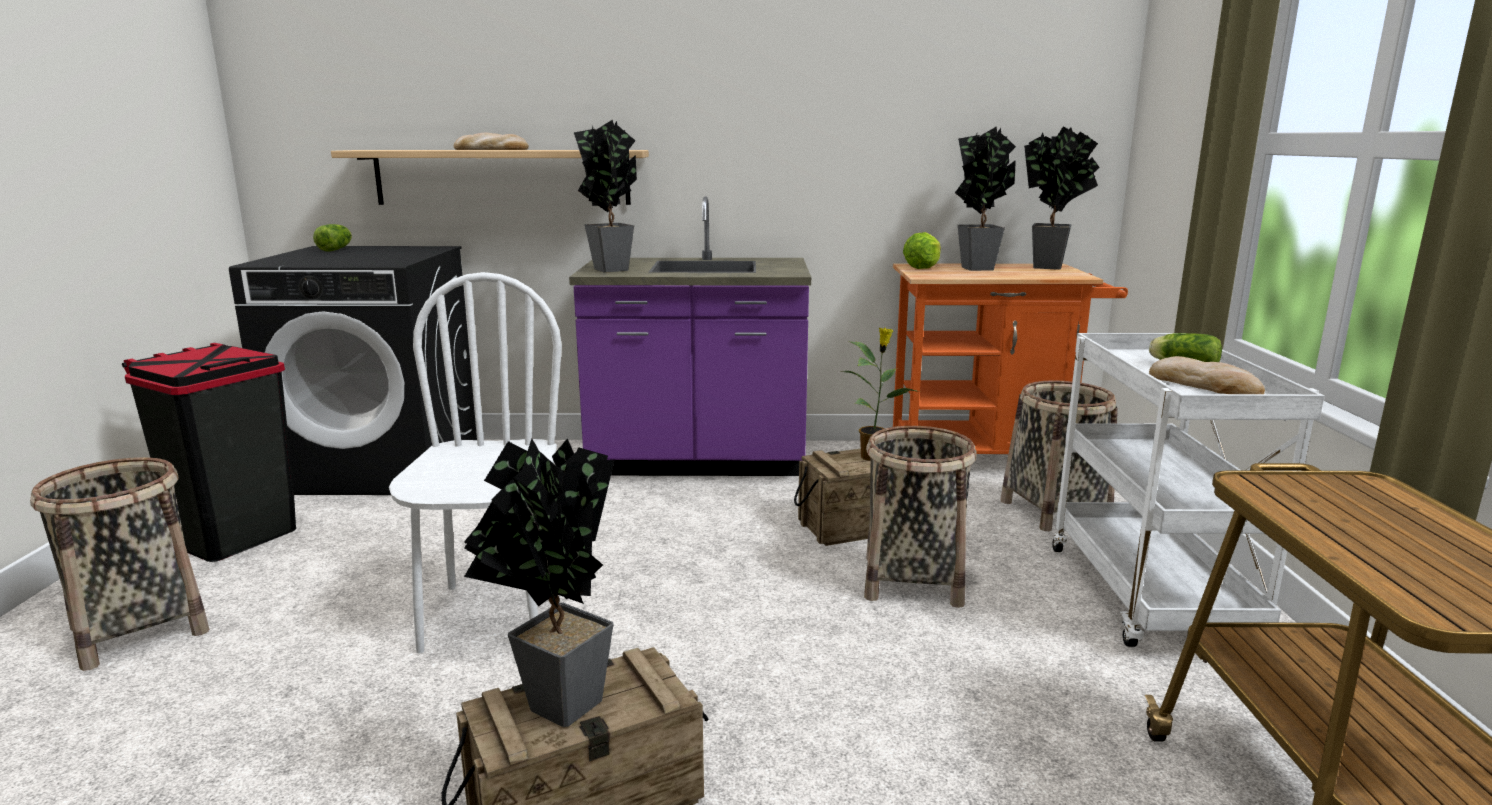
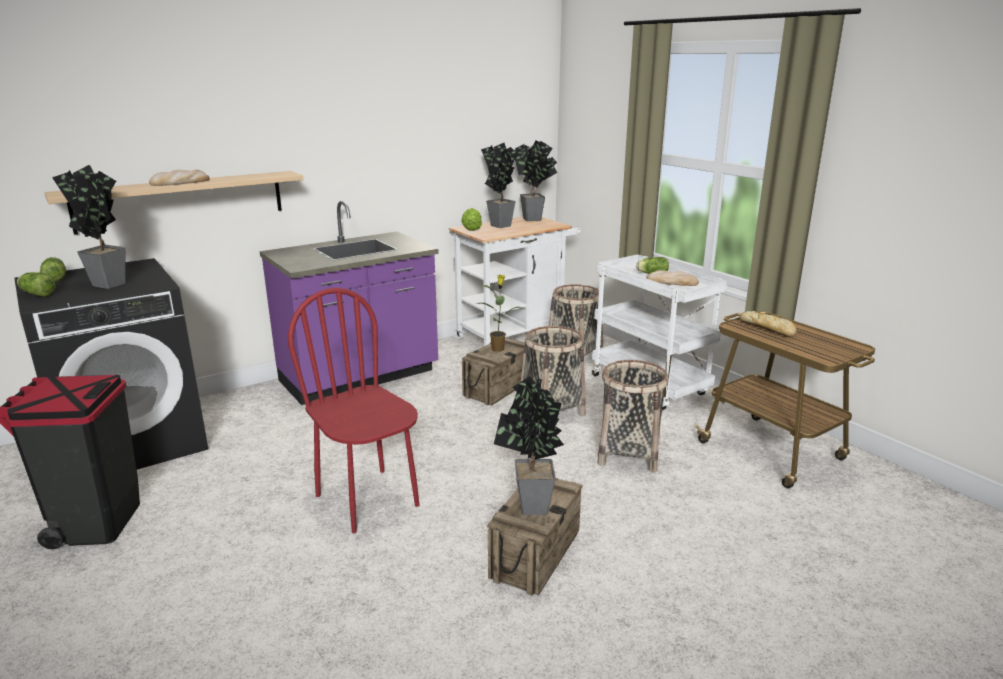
camera: 35 degrees left, 5 degrees up
(140, 630) = (139, 596): basket -> basket (629, 453)
(285, 257) = (37, 294): none -> lettuce
(494, 616) = (368, 500): white chair -> red chair
(612, 268) = (301, 260): potted plant -> potted plant (108, 283)
(988, 459) = (515, 334): orange cart -> white cart
(1338, 506) = (767, 328): none -> bread

